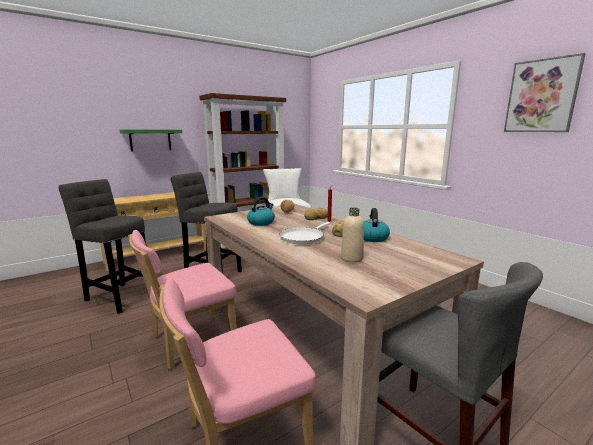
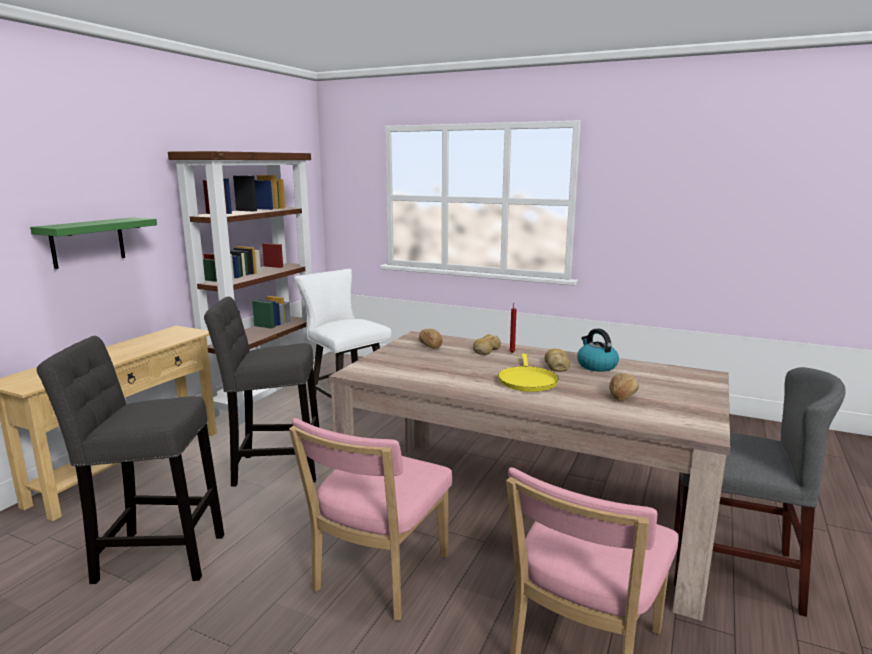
camera: 30 degrees left, 0 degrees up
(261, 222) = (432, 369): kettle -> none
(303, 237) = (527, 381): white frying pan -> yellow frying pan
(351, 258) = (622, 396): beige bottle -> bread
(541, 96) = (680, 173): picture -> none

